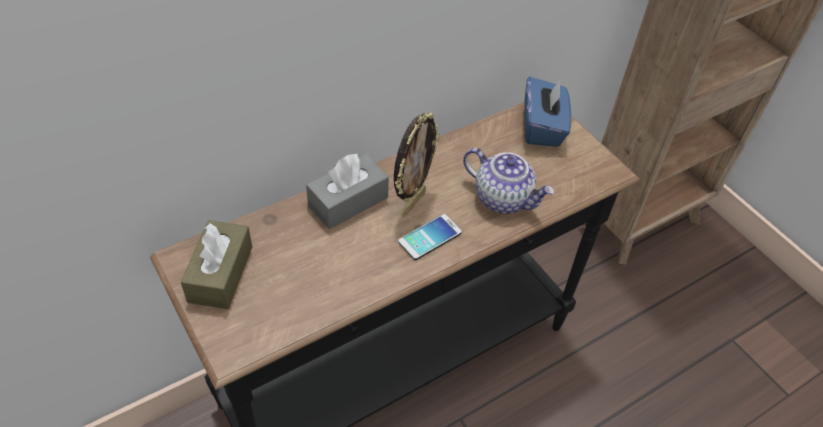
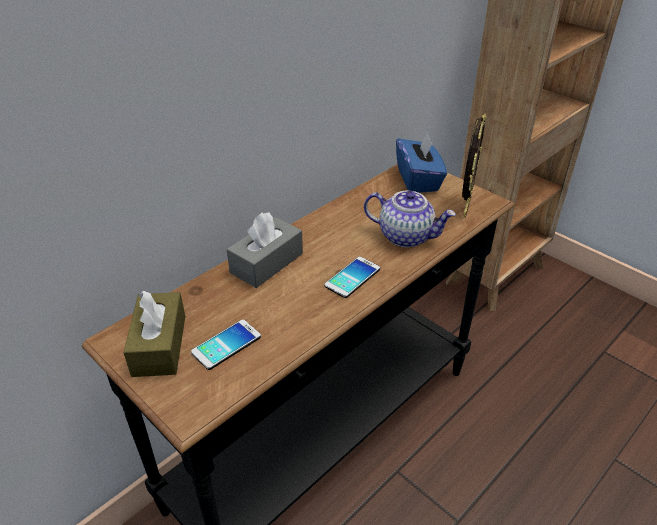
camera: 10 degrees left, 10 degrees down
(283, 287) = (226, 345): none -> phone
(412, 202) = (326, 253): picture frame -> picture frame (465, 207)

